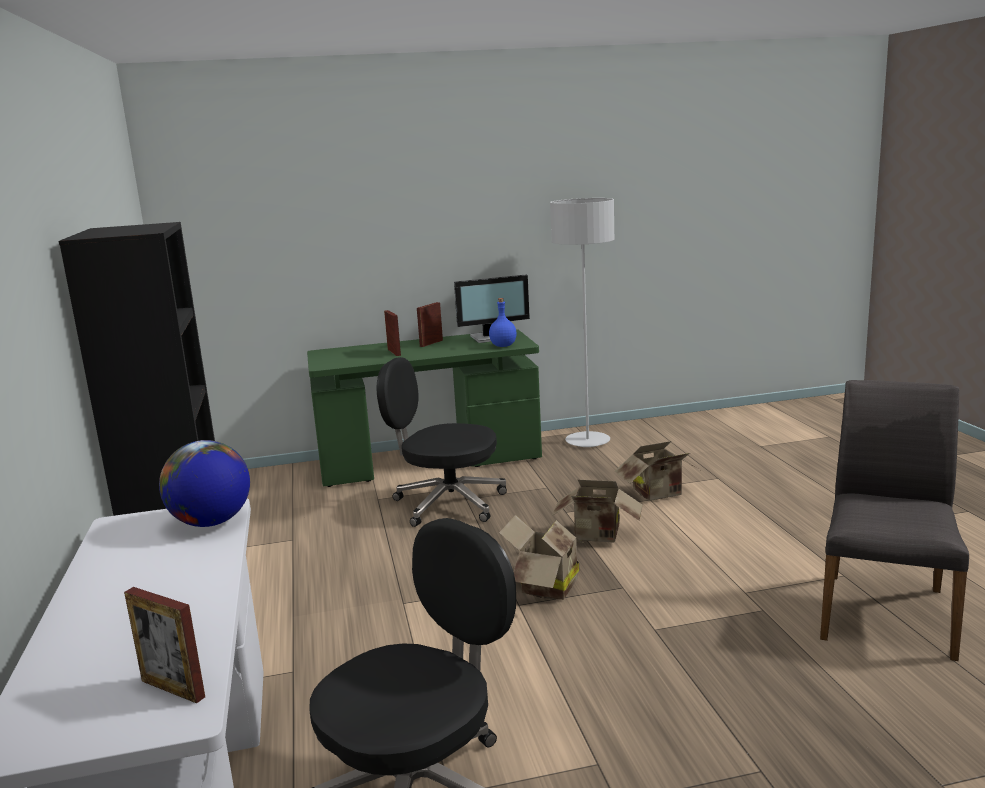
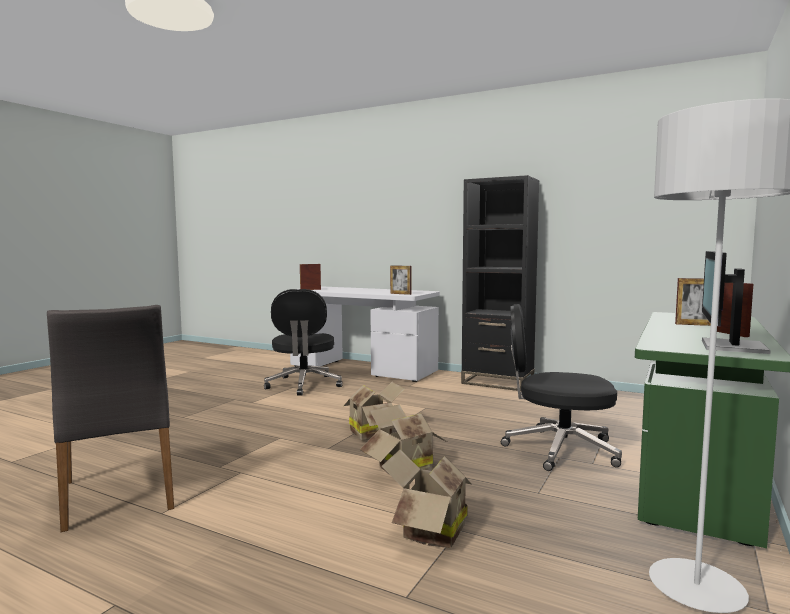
camera: 130 degrees right, 10 degrees down
(211, 522) = (400, 294): globe -> picture frame
(447, 503) = (558, 449): black office chair -> black office chair turned 135 degrees counterclockwise
(503, 345) = (665, 342): blue bottle -> none

